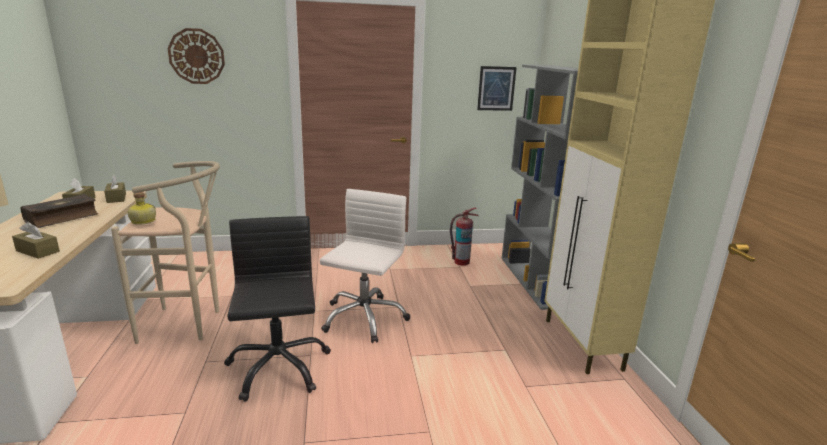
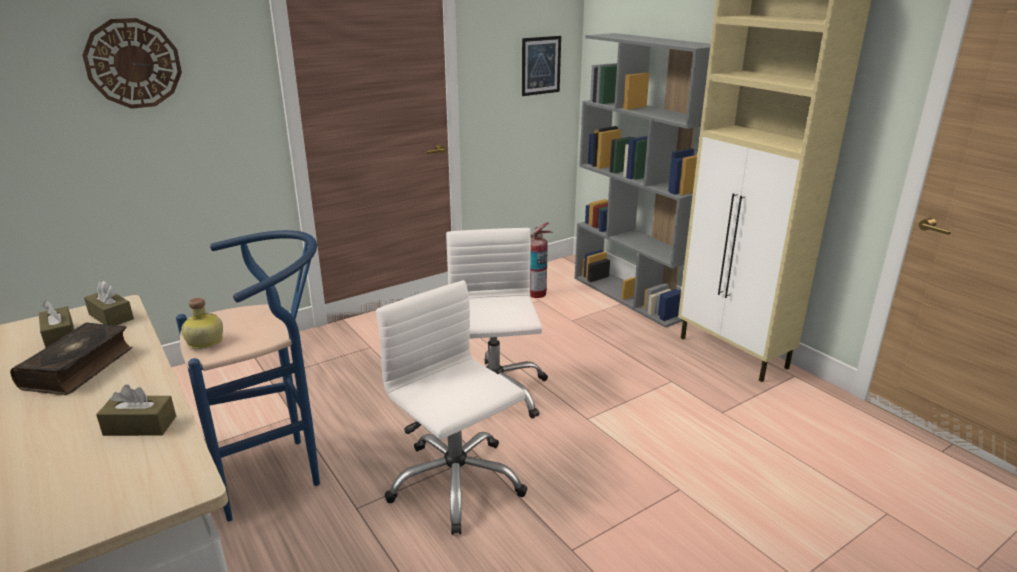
camera: 25 degrees left, 5 degrees up
(188, 325) = (277, 472): beige stool -> blue stool
(278, 367) = (455, 482): black office chair -> white office chair

